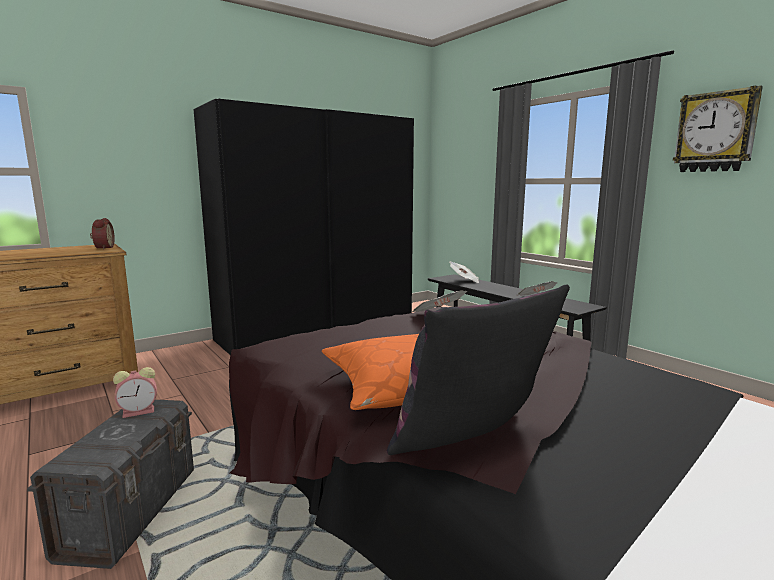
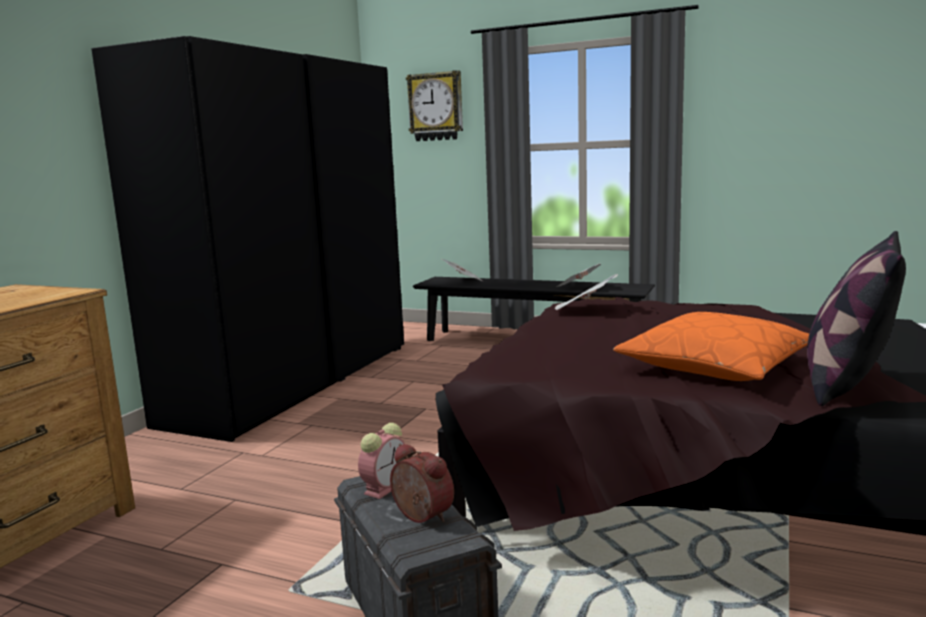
camera: 30 degrees left, 0 degrees up
(103, 248) = (37, 291): alarm clock -> alarm clock (420, 517)
(715, 132) = (742, 90): wall clock -> wall clock (436, 107)

